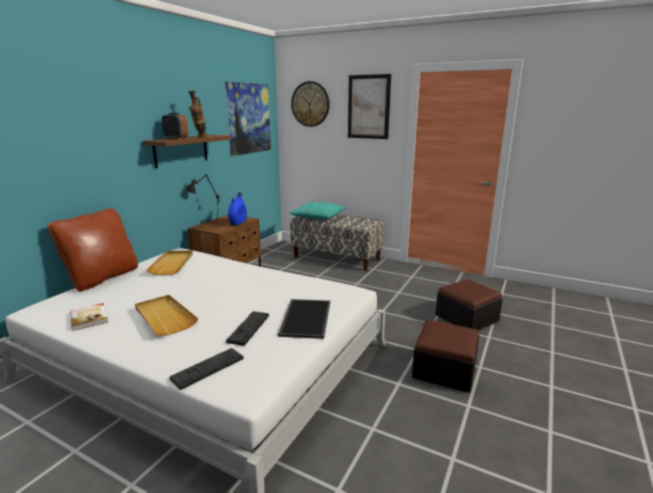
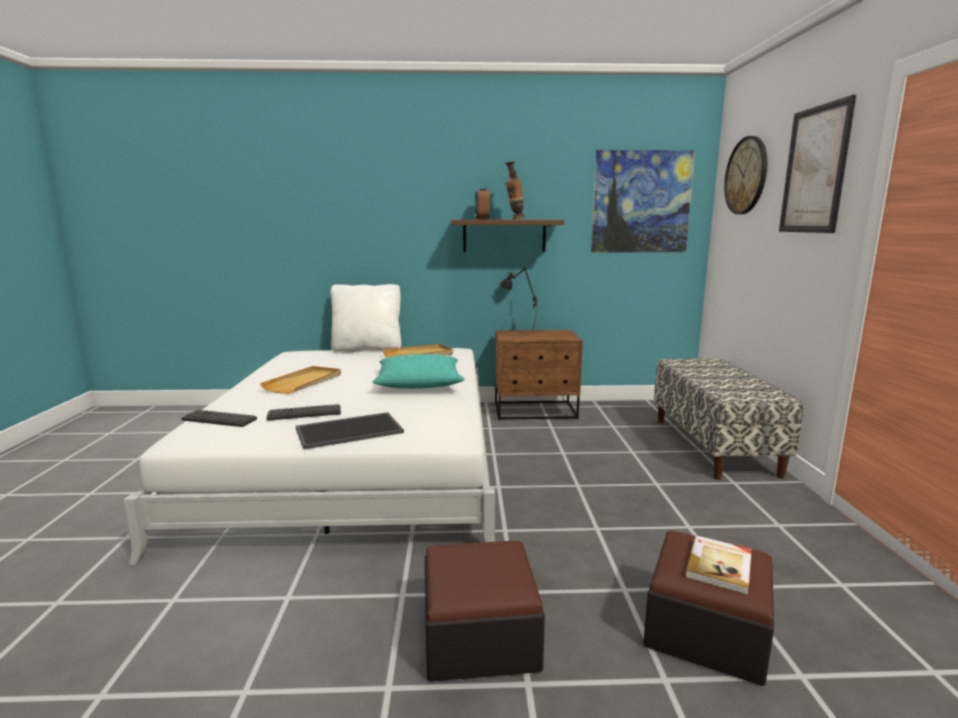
camera: 60 degrees right, 5 degrees down
(90, 318) = (290, 367): book -> book (720, 566)
(102, 278) = (367, 349): brown pillow -> white pillow
(238, 222) = (549, 338): blue vase -> none
(318, 217) = (702, 367): turquoise pillow -> turquoise pillow (419, 384)

